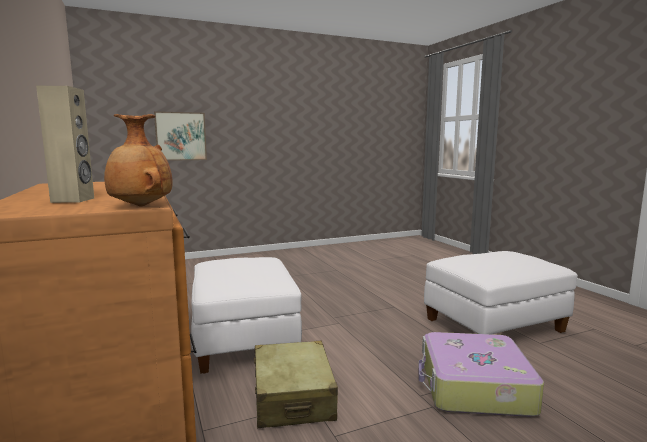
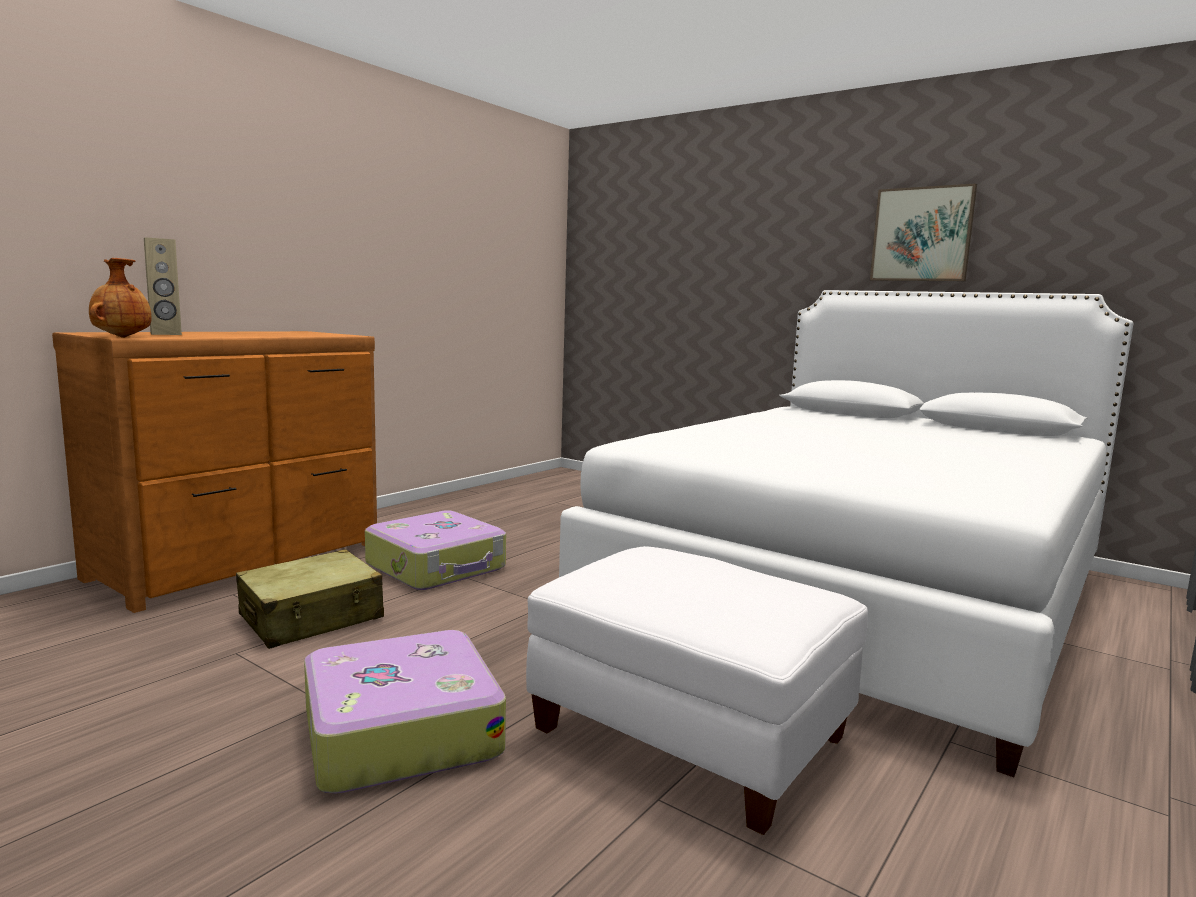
camera: 60 degrees right, 0 degrees up
(181, 136) = (671, 295): picture -> picture (922, 234)
(243, 340) = (437, 567): white ottoman -> suitcase
(381, 268) = (857, 594): none -> white bed

